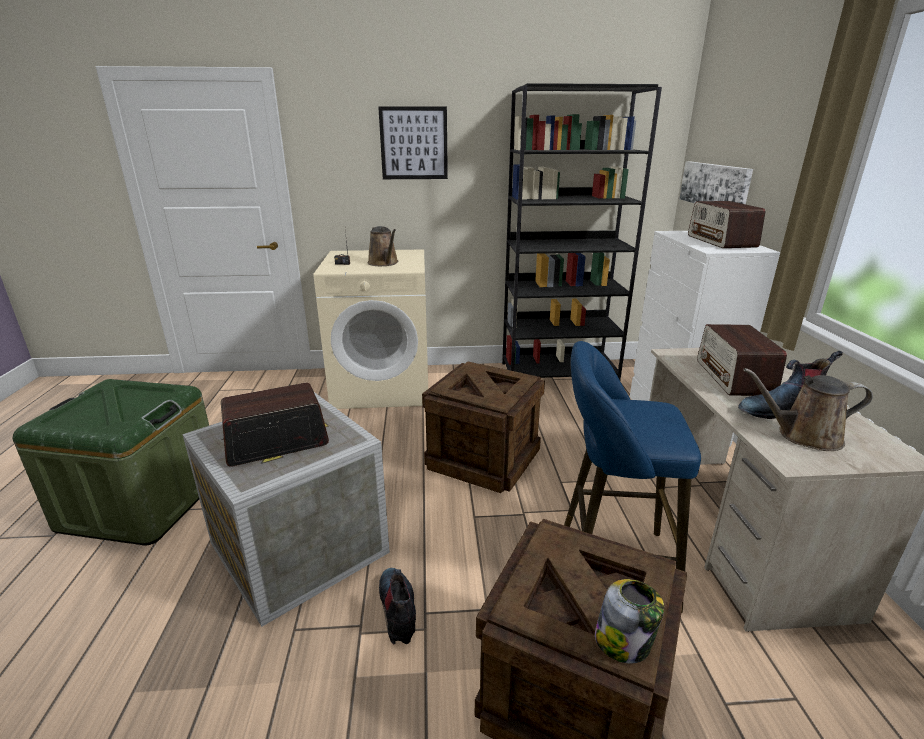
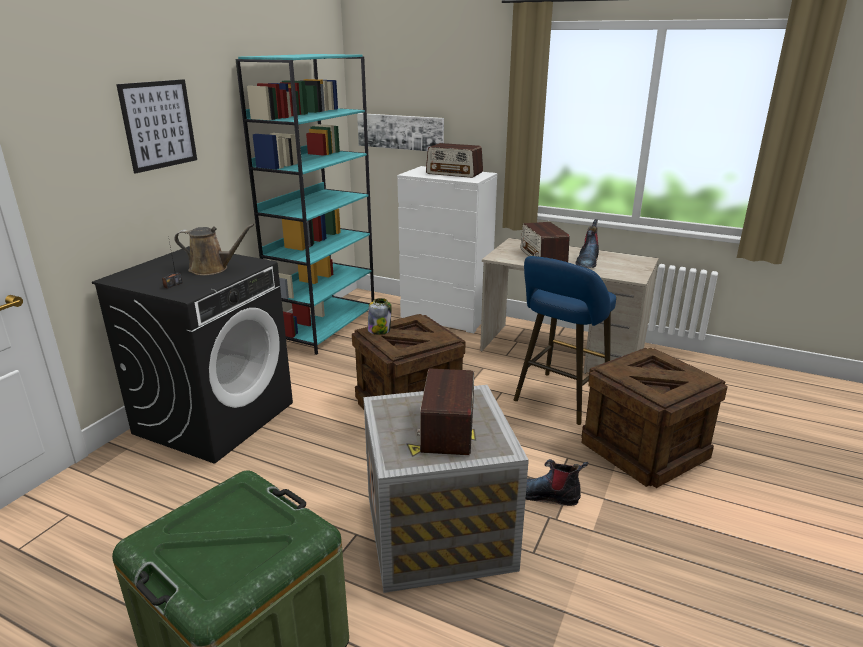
camera: 60 degrees left, 0 degrees up
(383, 386) = (215, 417): beige washing machine -> black washing machine
(559, 372) = (325, 327): black bookcase -> turquoise bookcase
(623, 642) = (695, 377): jar -> jar (379, 330)
(734, 378) = (543, 256): radio -> radio turned 45 degrees clockwise
(803, 436) = (615, 267): brown watering can -> none

